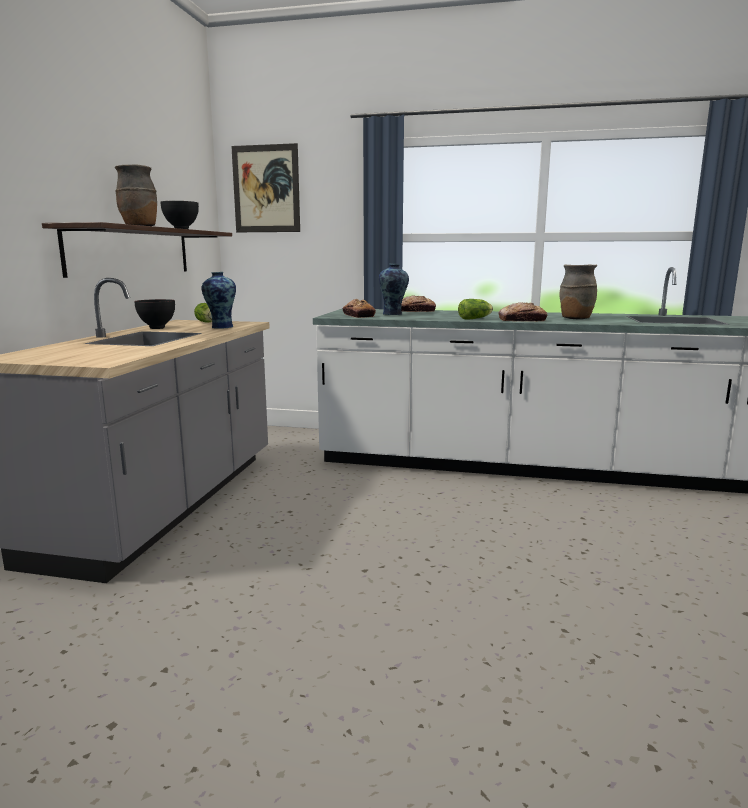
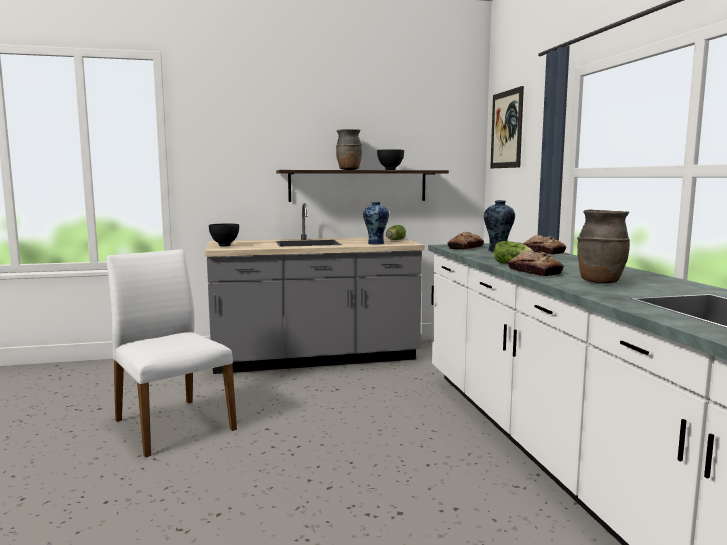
camera: 65 degrees right, 5 degrees down
(158, 328) = (350, 239): black bowl -> black bowl (224, 246)
(281, 641) = (172, 424): none -> white chair

